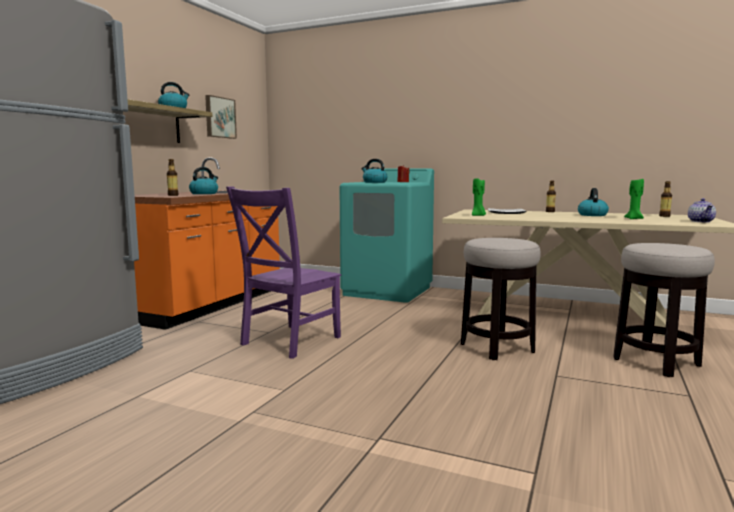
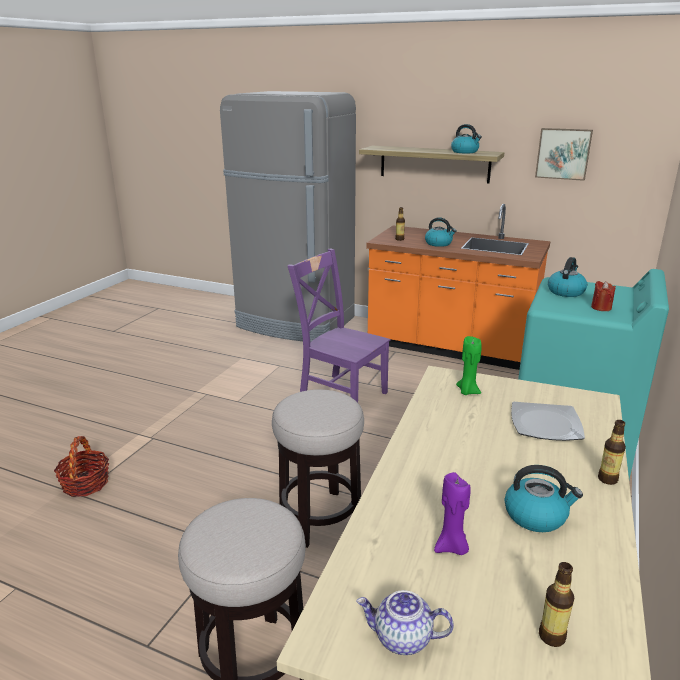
camera: 90 degrees right, 15 degrees up
(509, 473) = (85, 483): none -> basket
(634, 219) = (452, 547): green candle -> purple candle

